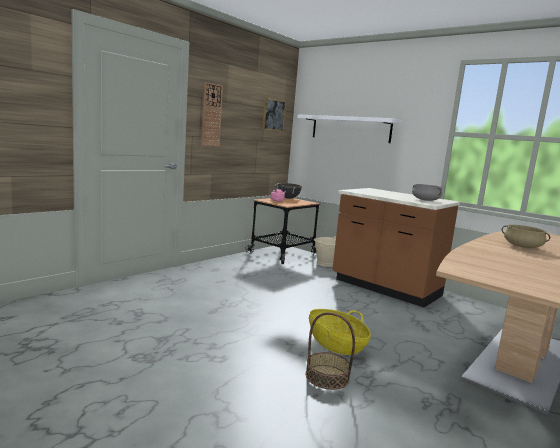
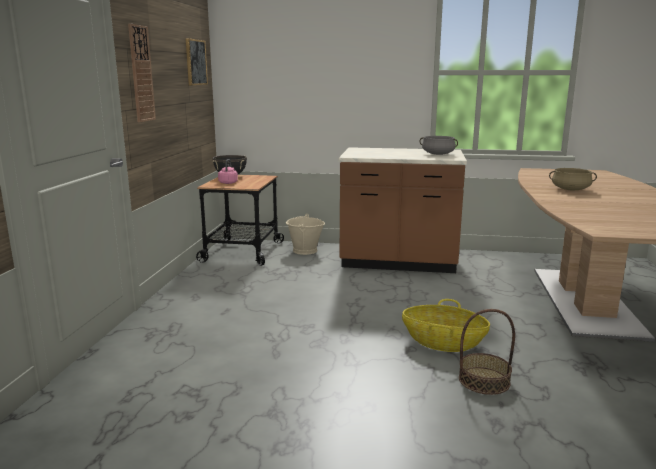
camera: 30 degrees left, 5 degrees up
(350, 129) = (304, 74): white shelf -> none

